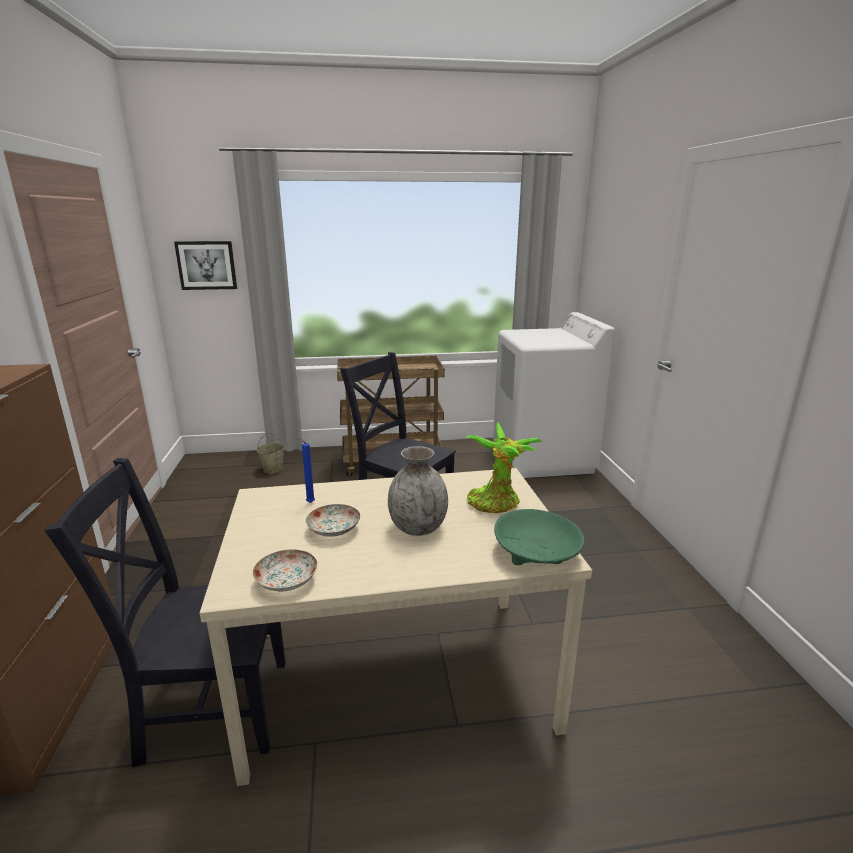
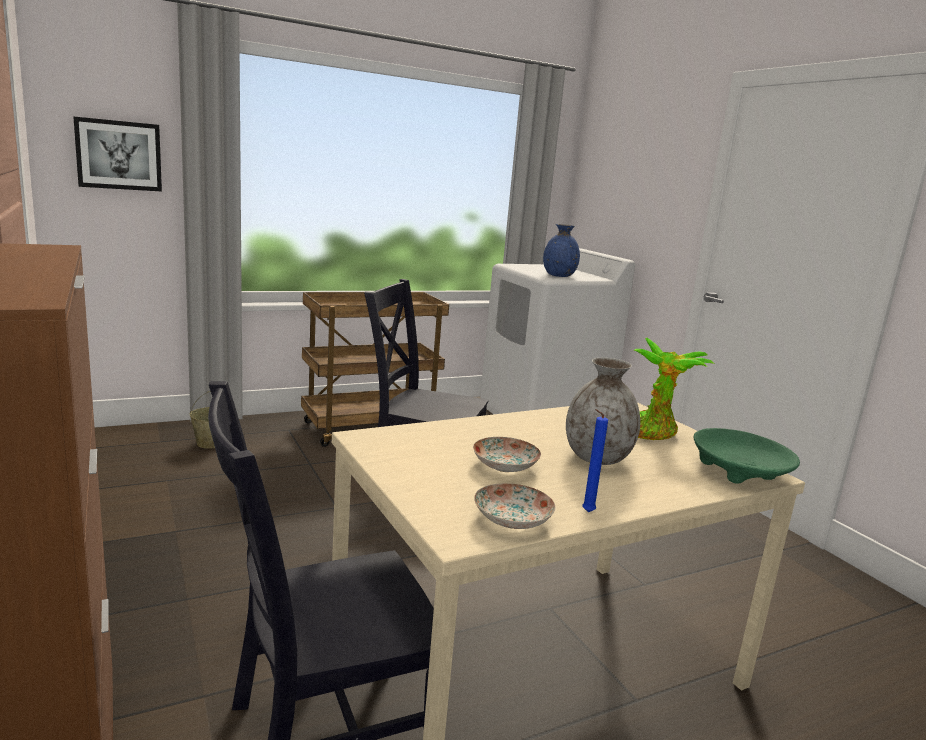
camera: 20 degrees left, 5 degrees down
(309, 503) = (442, 441): blue candle -> blue candle (586, 512)
(542, 342) = (559, 276): none -> blue vase

